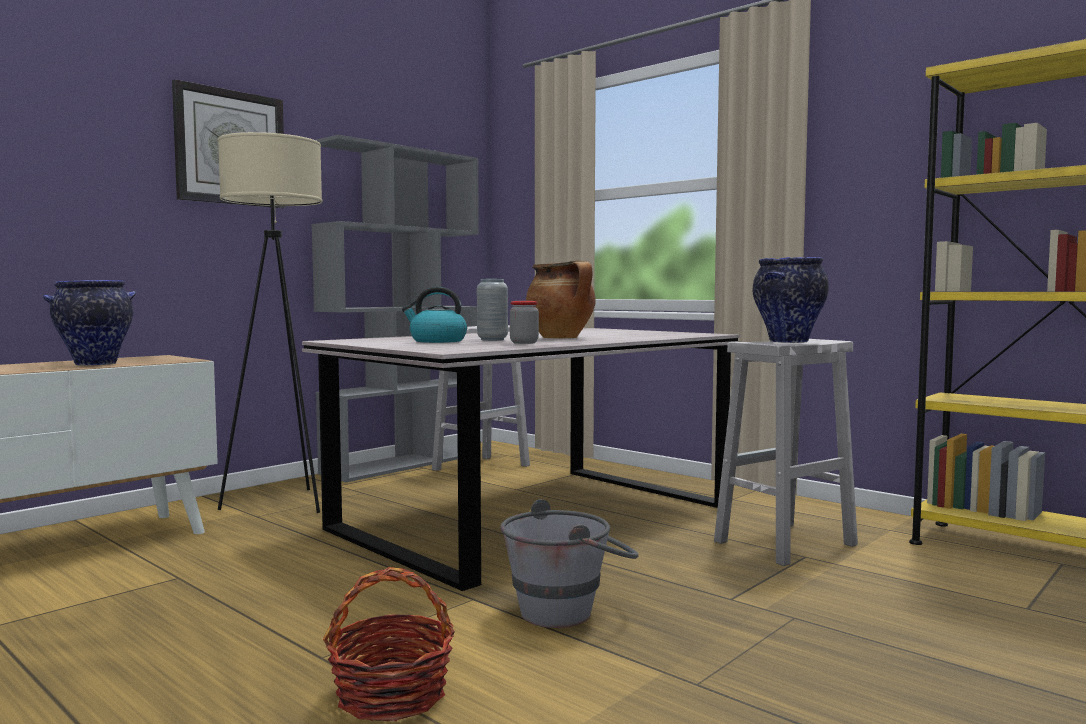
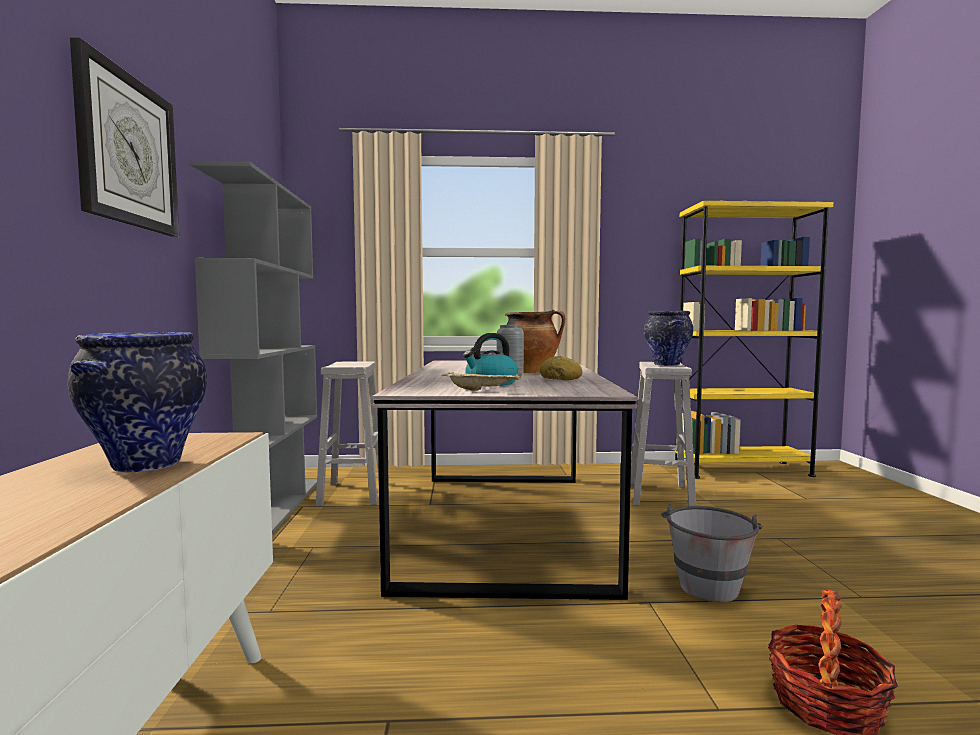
camera: 45 degrees left, 0 degrees up
(281, 503) = (257, 587): beige floor lamp -> none
(385, 343) = (483, 390): none -> beige tray
(524, 343) = (561, 379): jar -> bread

